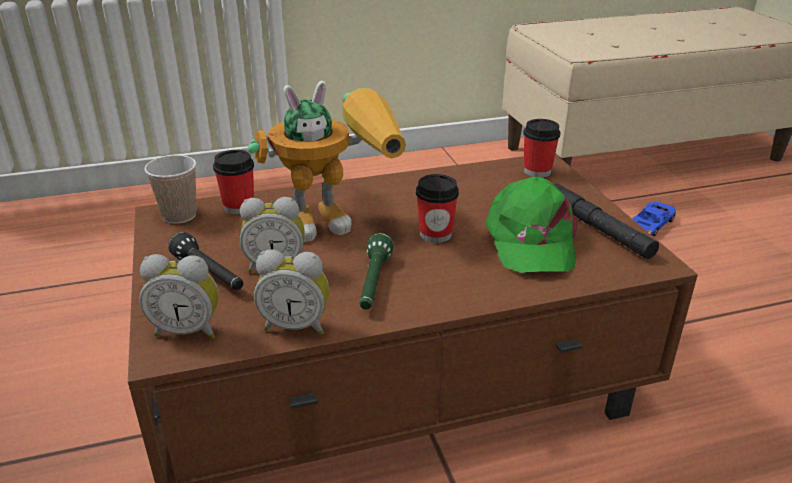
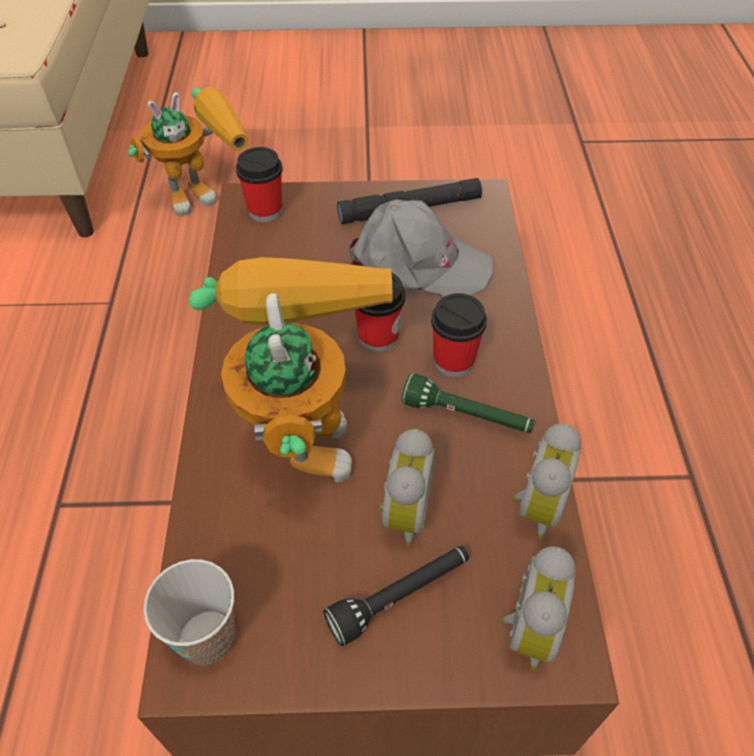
camera: 75 degrees left, 20 degrees up
(239, 206) = (214, 545): cup -> cup (453, 361)
(530, 240) = (417, 264): green cap -> grey cap
(650, 225) = (205, 191): blue toy car -> toy robot

